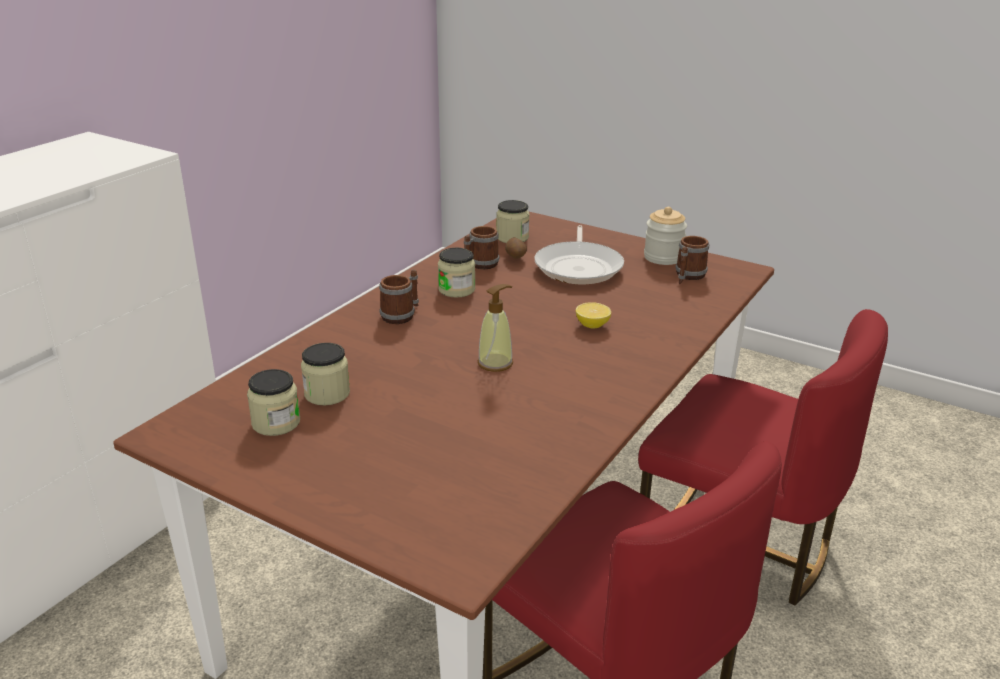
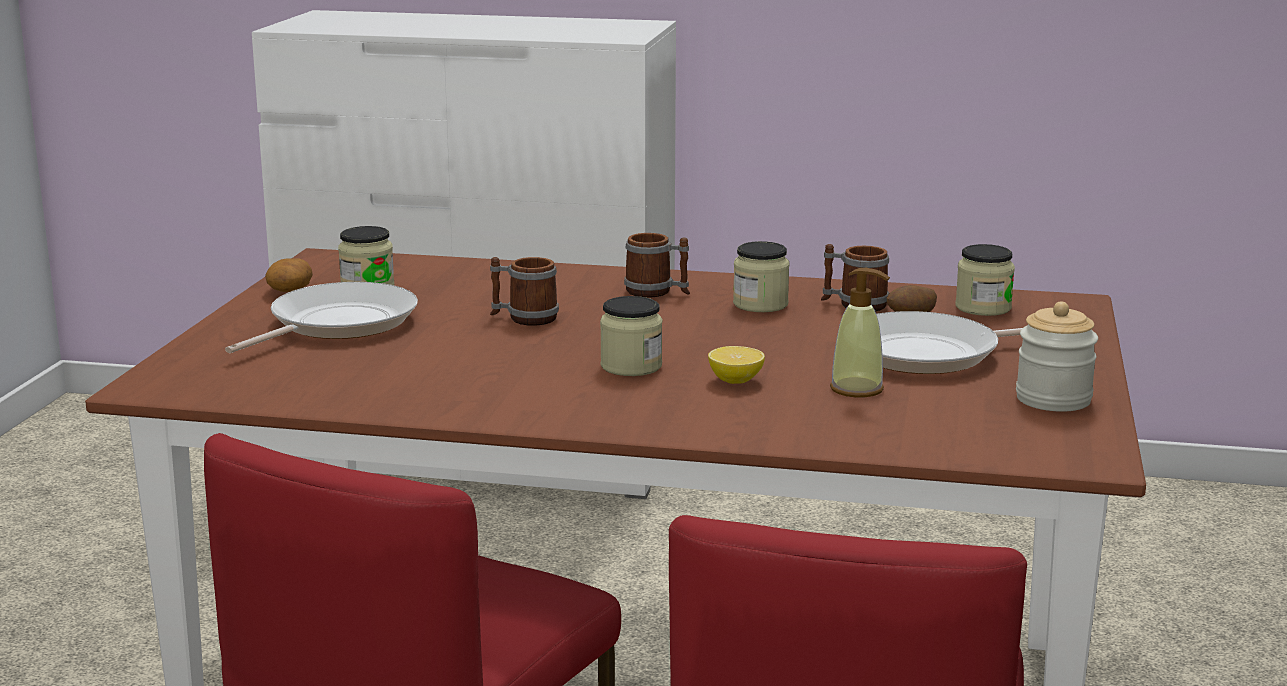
camera: 70 degrees right, 10 degrees down
(249, 463) = (290, 291): none -> potato
(327, 394) = (439, 294): jar -> jar (631, 366)
(366, 450) = (337, 324): none -> frying pan
(495, 363) = (572, 347): soap dispenser -> soap dispenser (857, 389)
(688, 276) = (996, 421): mug -> mug (524, 318)

